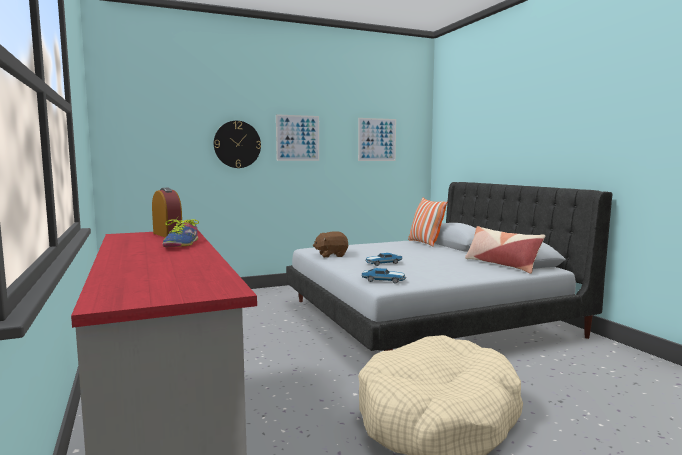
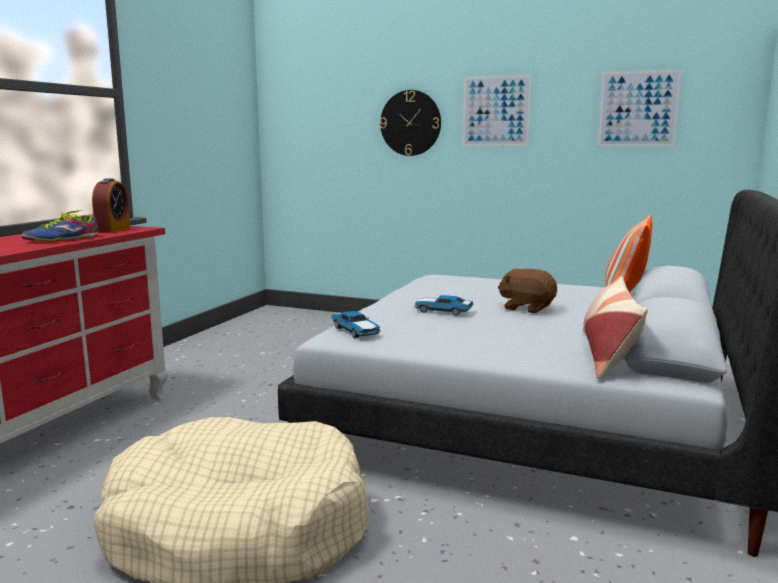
camera: 45 degrees right, 5 degrees up
(331, 255) = (423, 288): brown plush toy -> brown plush toy (527, 308)

